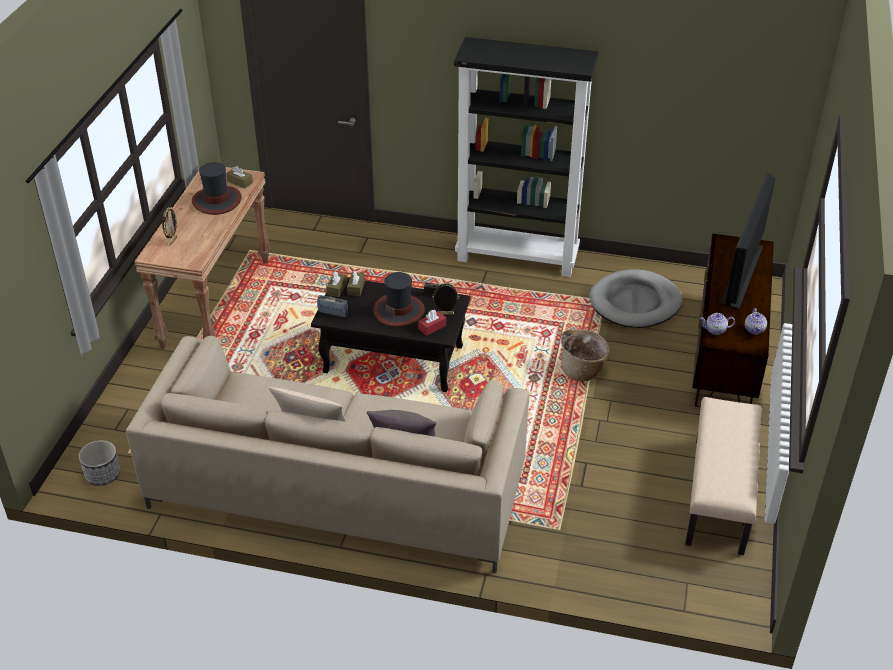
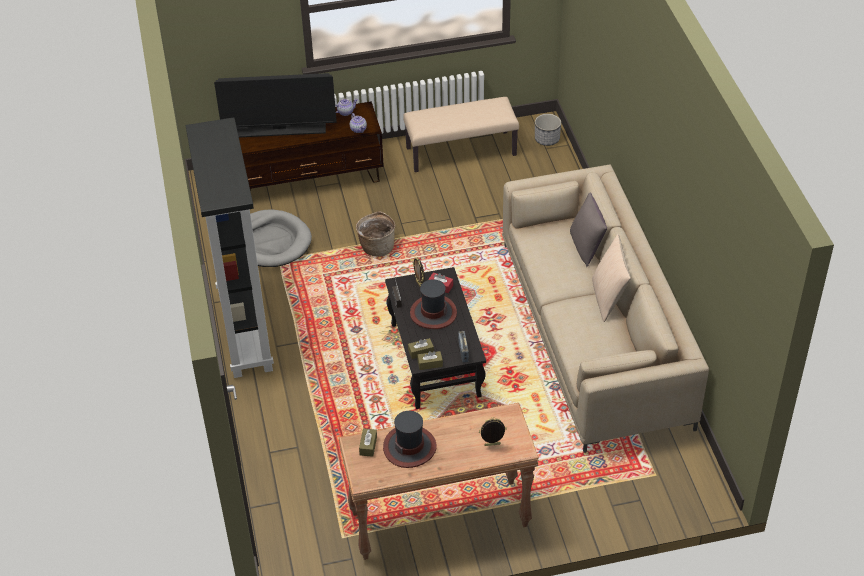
camera: 115 degrees left, 5 degrees up
(103, 474) = (688, 477): planter -> planter (547, 139)

